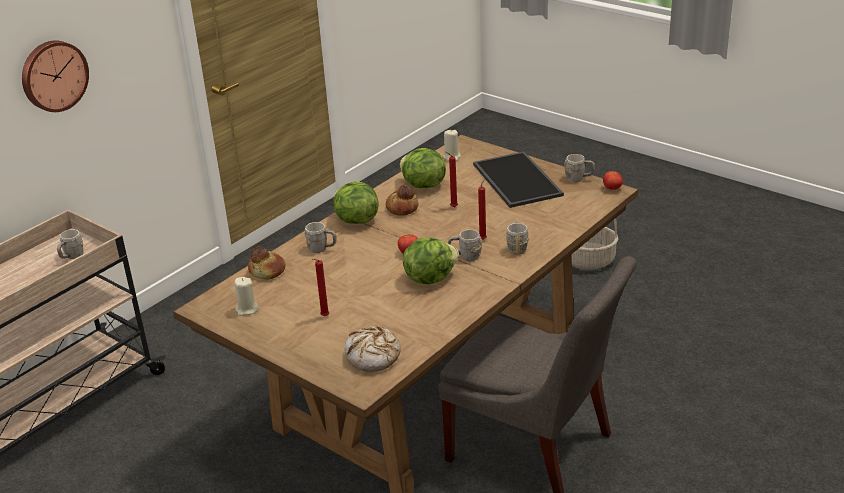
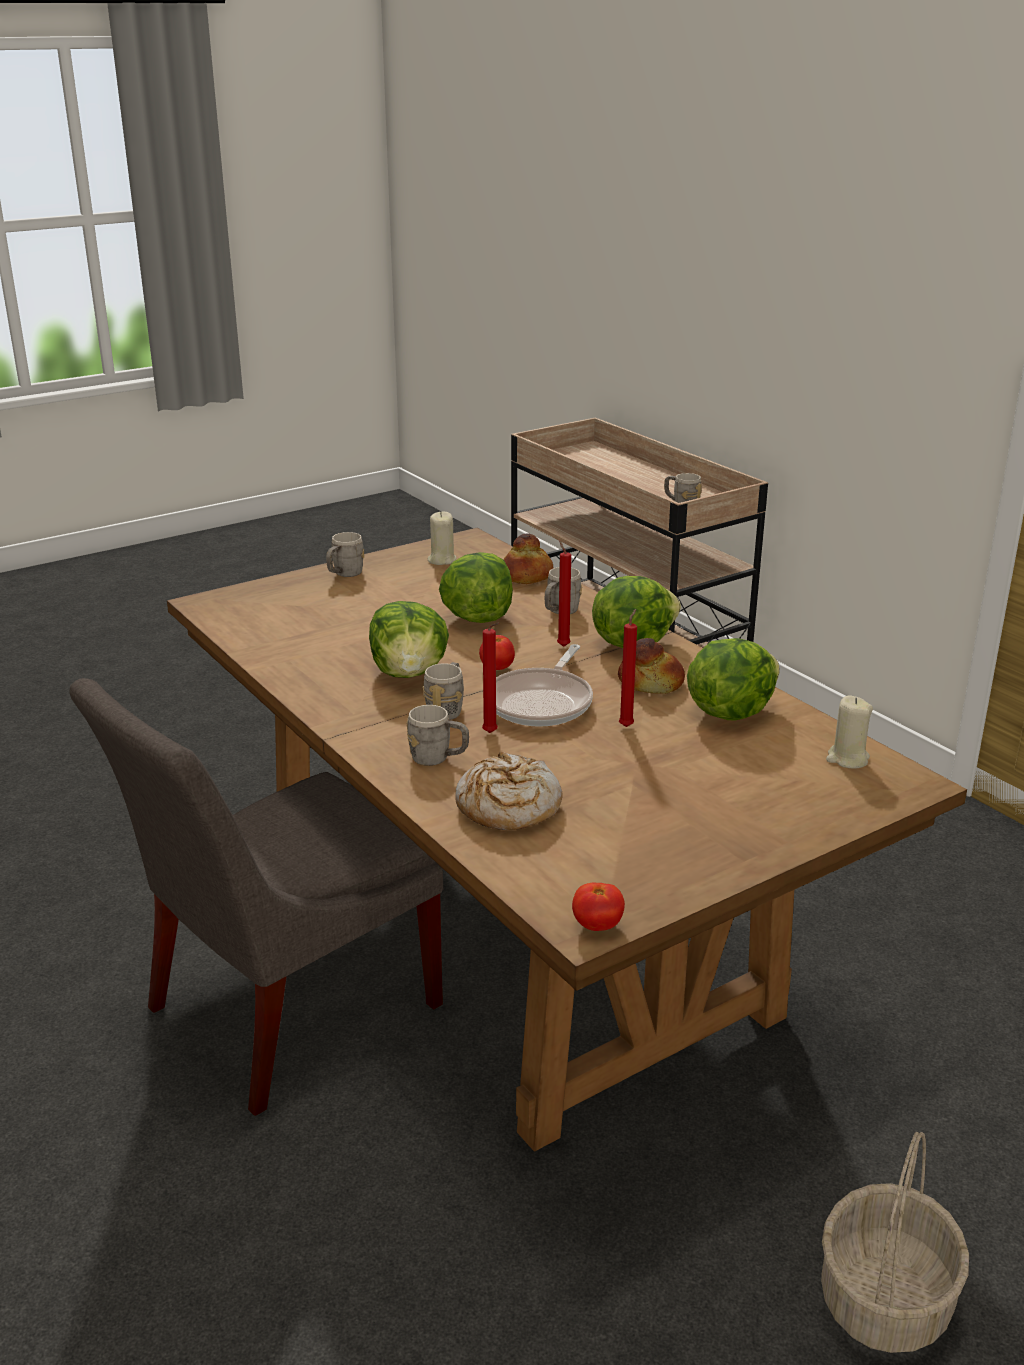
camera: 105 degrees right, 5 degrees down
(53, 75) = (829, 304): wall clock -> none
(324, 317) = (380, 597): red candle -> red candle (562, 645)
(342, 274) = (477, 618): none -> lettuce
(373, 356) = (262, 615): bread -> bread (508, 807)
(442, 232) = (542, 702): none -> frying pan
(515, 179) = (707, 809): tray -> none
(579, 178) = (672, 891): grey mug -> grey mug (344, 574)

